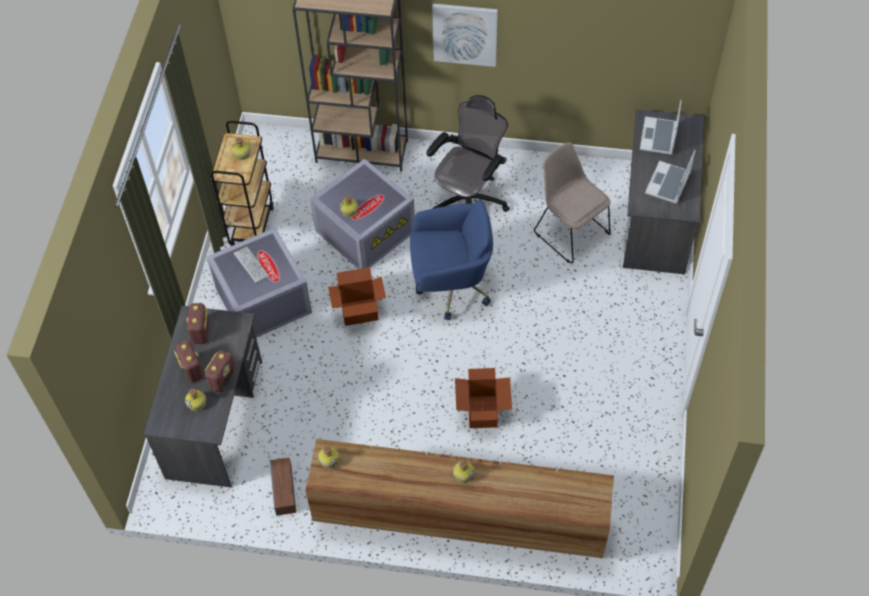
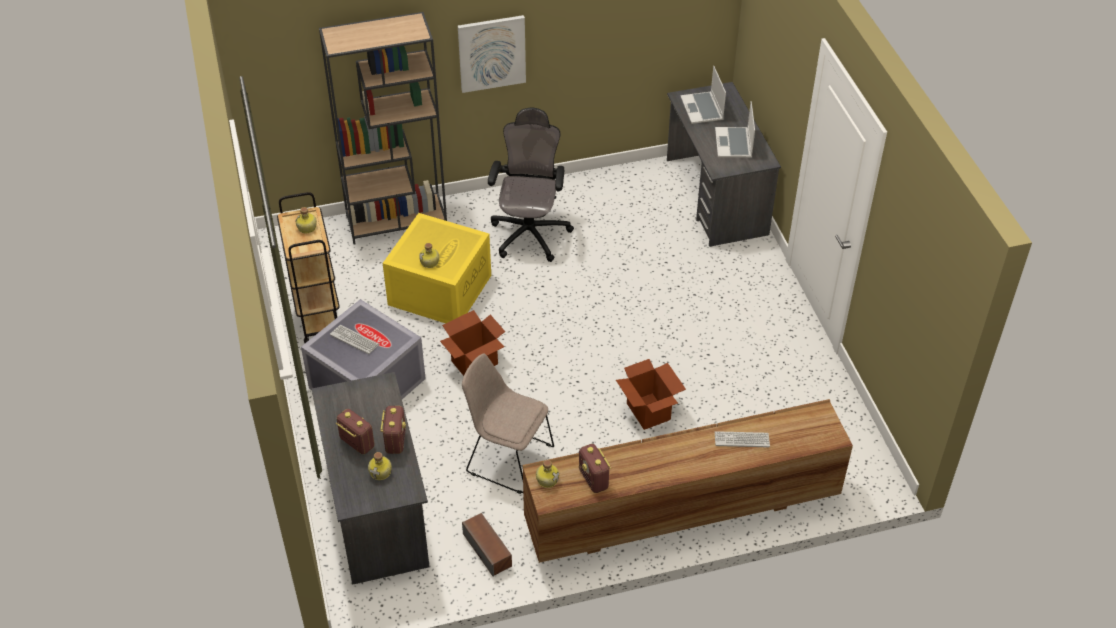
camera: 25 degrees left, 10 degrees down
(201, 332) = (347, 406): radio -> radio (594, 479)
(365, 230) = (439, 289): grey storage box -> yellow storage box
(451, 289) = (555, 314): blue office chair -> none
(463, 474) = (688, 446): bottle -> none
(513, 485) = (741, 440): none -> keyboard
(570, 231) = (642, 231): beige chair -> beige chair (507, 458)

